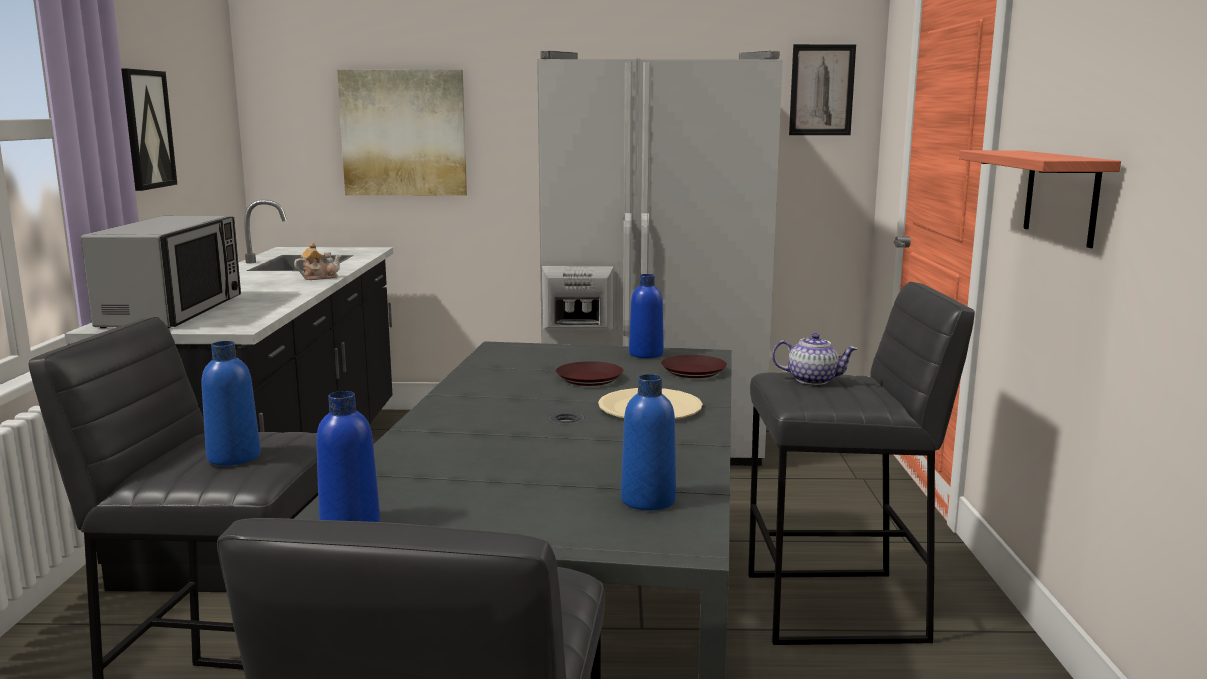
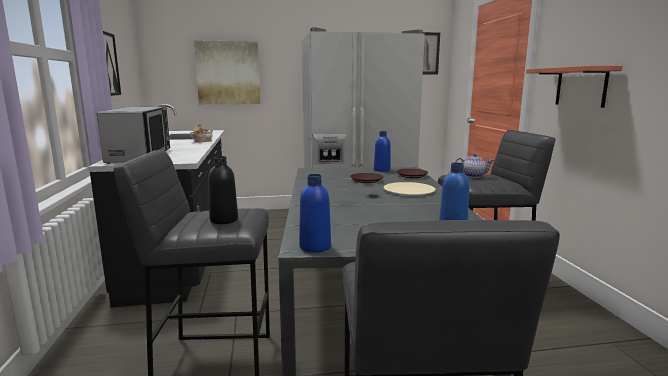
camera: 10 degrees left, 0 degrees up
(234, 457) = (224, 220): blue bottle -> black bottle

